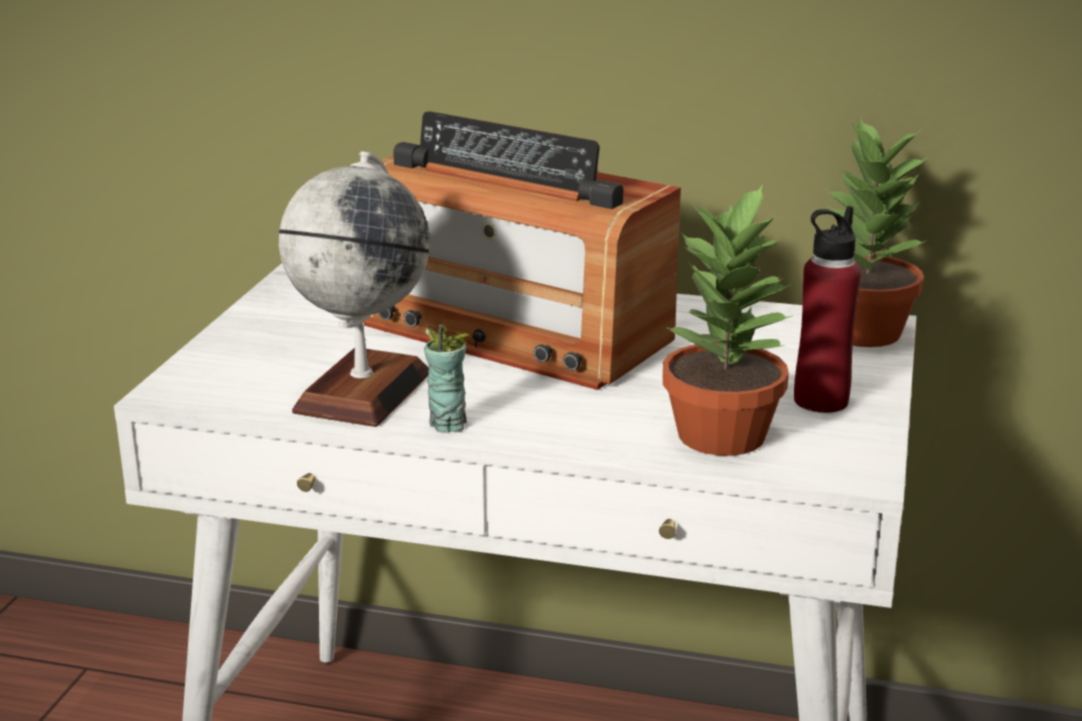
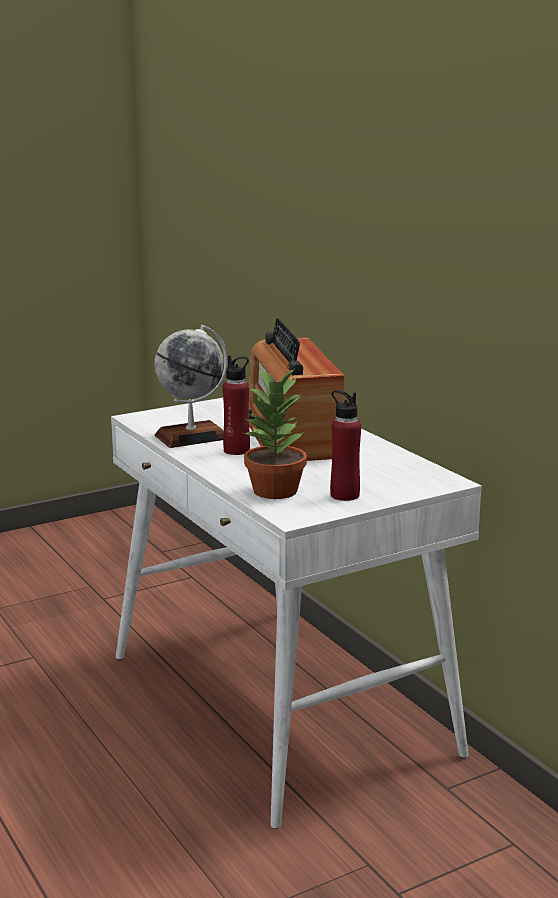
camera: 45 degrees right, 5 degrees down
(447, 424) = (193, 455): cup -> none
(494, 388) = (236, 450): none -> red bottle
(860, 331) = (434, 481): potted plant -> none

